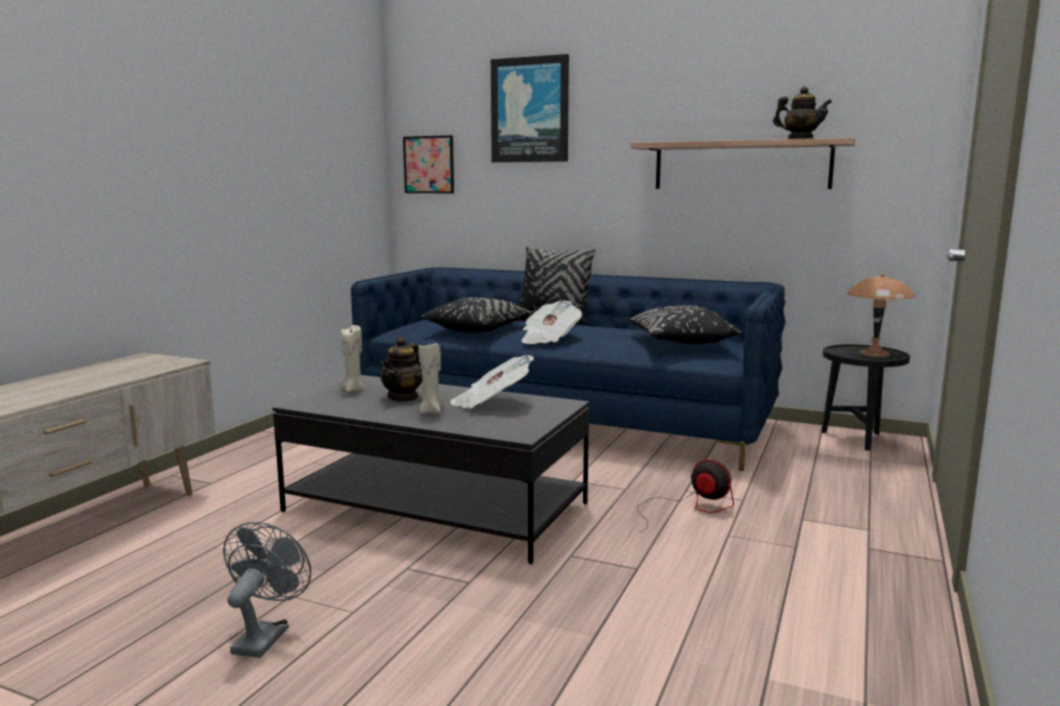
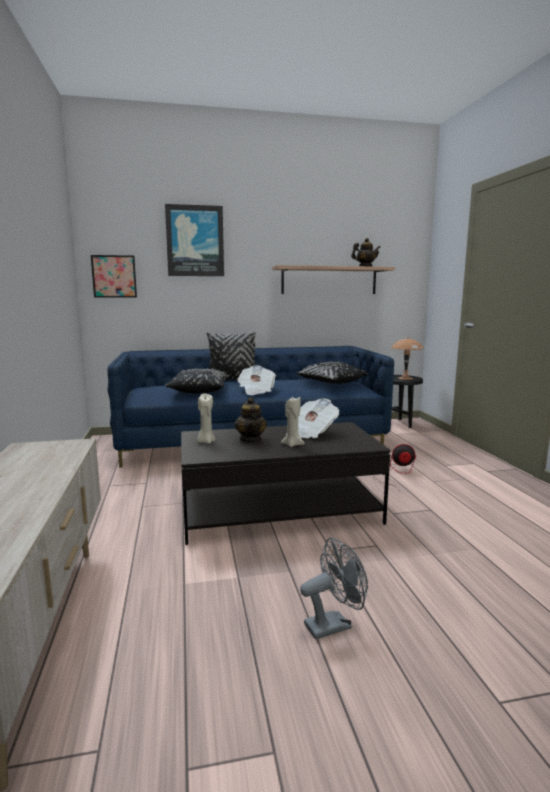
camera: 35 degrees left, 0 degrees up
(265, 635) = (333, 624): grey fan -> grey fan turned 90 degrees clockwise

